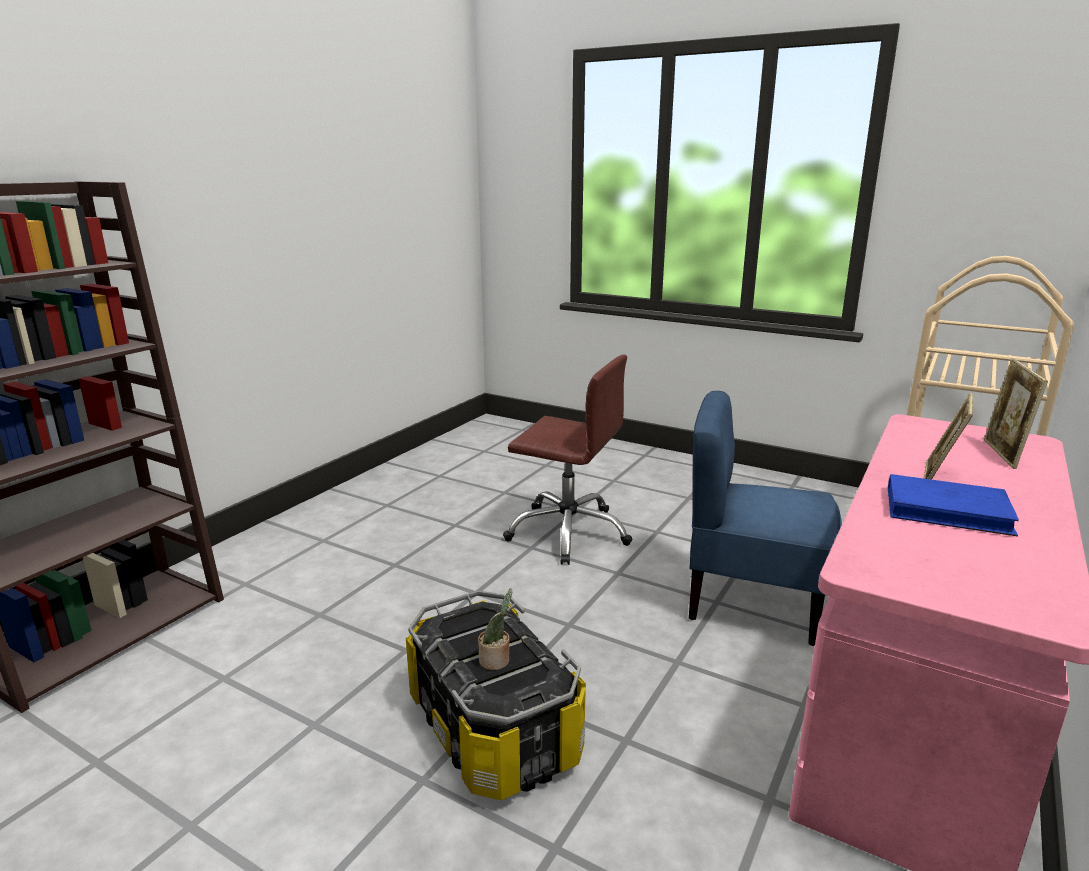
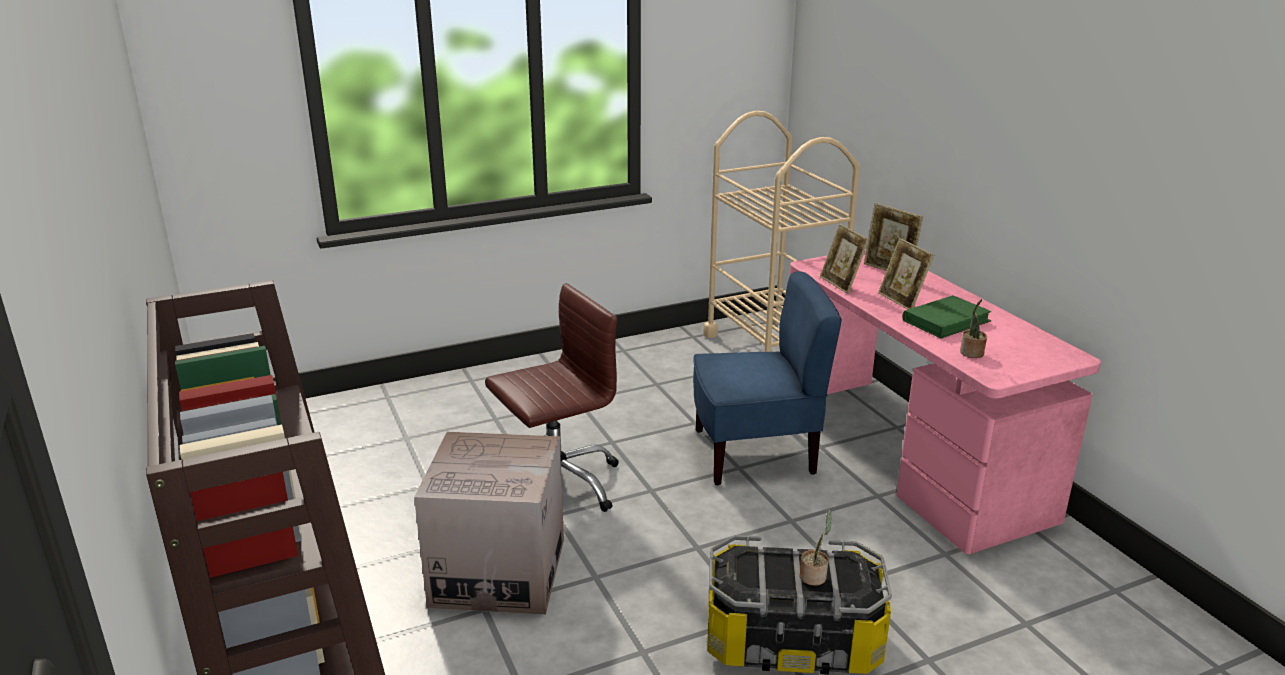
camera: 55 degrees left, 5 degrees up
(439, 553) = (498, 572): none -> cardboard box
(752, 602) = (755, 453): blue chair -> blue chair turned 150 degrees counterclockwise
(890, 543) = (971, 353): none -> potted plant
(903, 442) = (841, 284): none -> picture frame
(947, 511) = (946, 321): blue book -> green book

